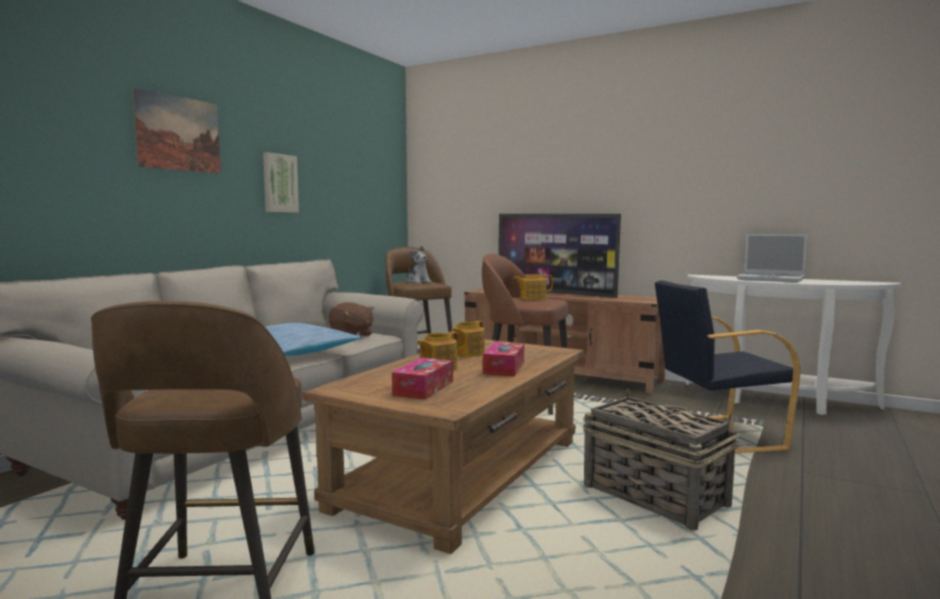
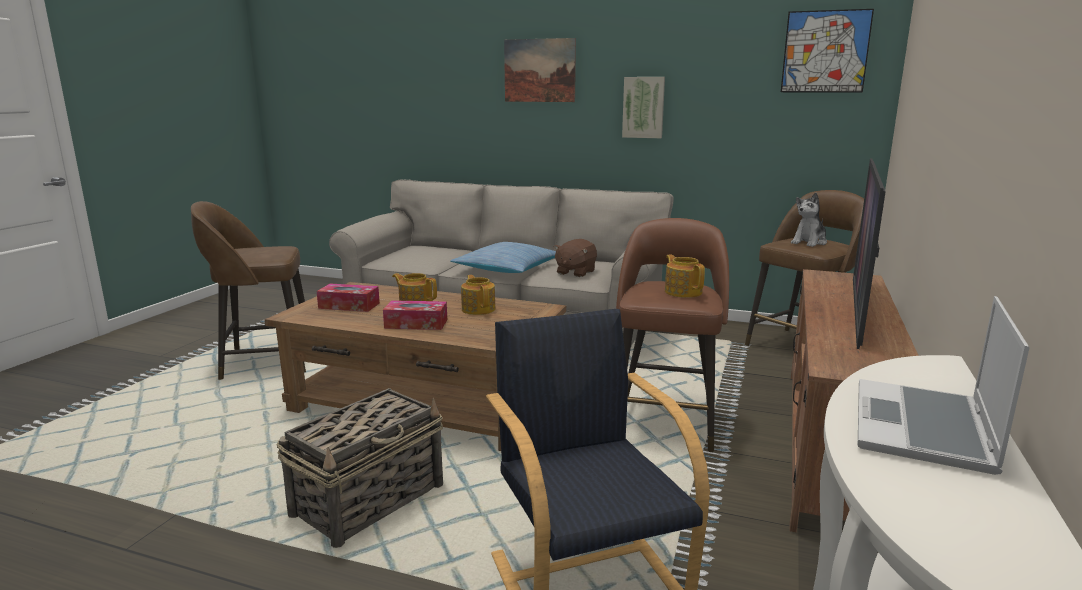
camera: 80 degrees right, 10 degrees up
(377, 151) = (825, 52): none -> picture
(467, 353) = (478, 309): teapot -> teapot turned 45 degrees clockwise

